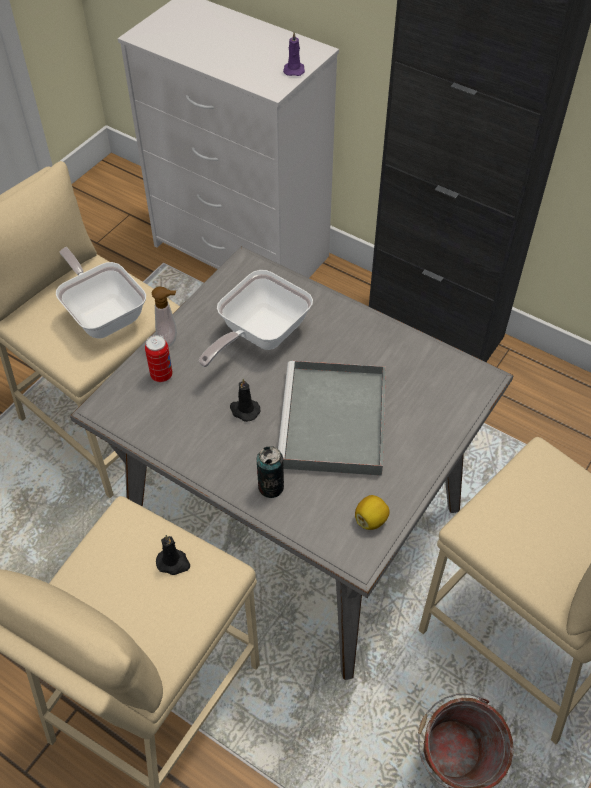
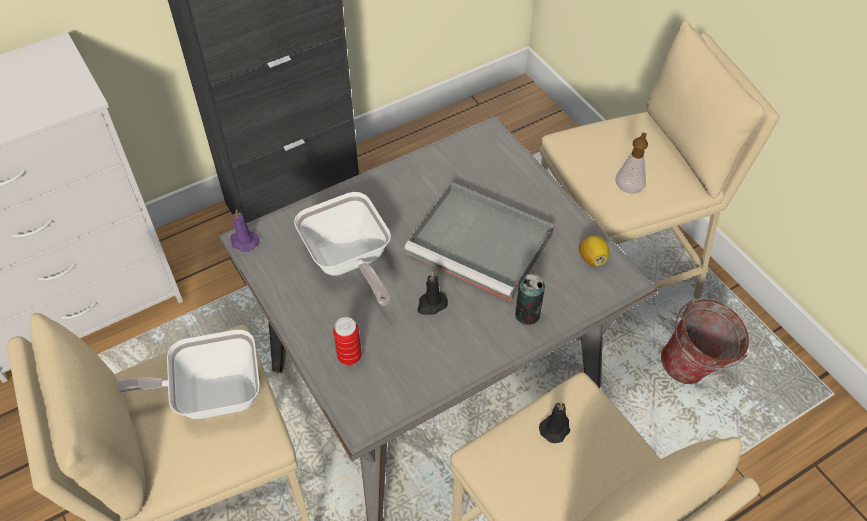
camera: 65 degrees left, 0 degrees up
(170, 340) = (307, 334): soap dispenser -> soap dispenser (629, 187)
(294, 70) = (68, 73): purple candle -> purple candle (243, 241)

